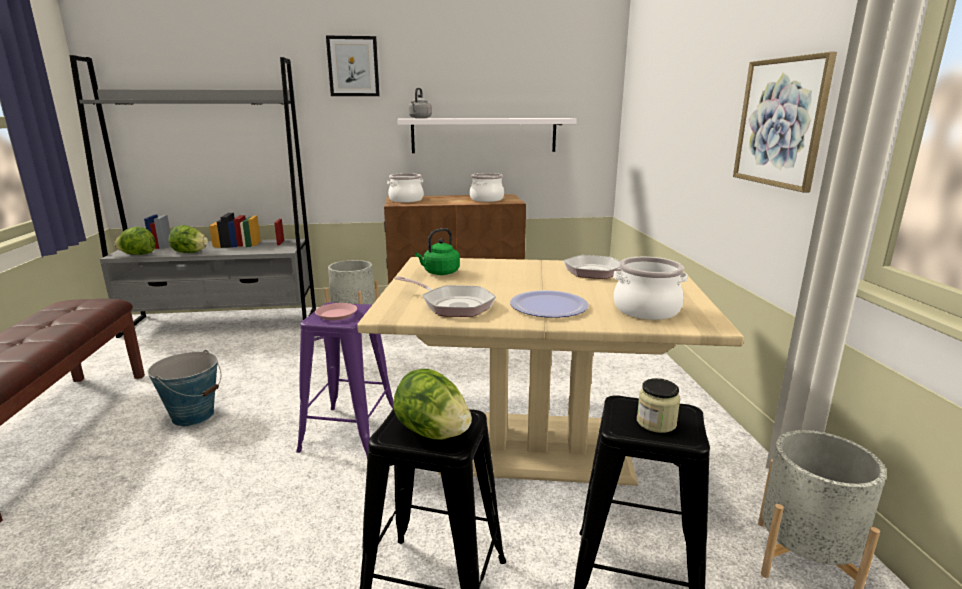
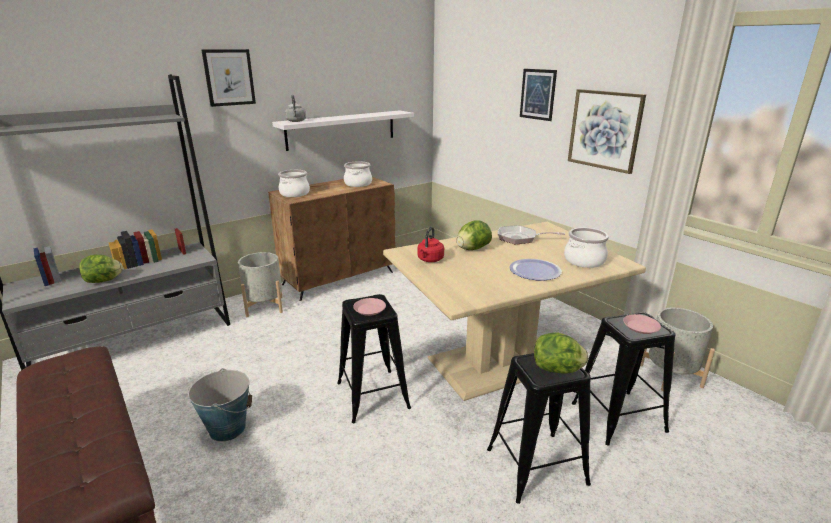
camera: 30 degrees left, 5 degrees up
(138, 254) = (44, 295): lettuce -> lettuce (472, 249)
(349, 432) = (372, 395): purple stool -> black stool
(439, 273) = (430, 260): green kettle -> red kettle
(453, 305) = (483, 284): frying pan -> none
(656, 422) = (641, 327): jar -> pink plate
(712, 80) = (537, 94): none -> picture

